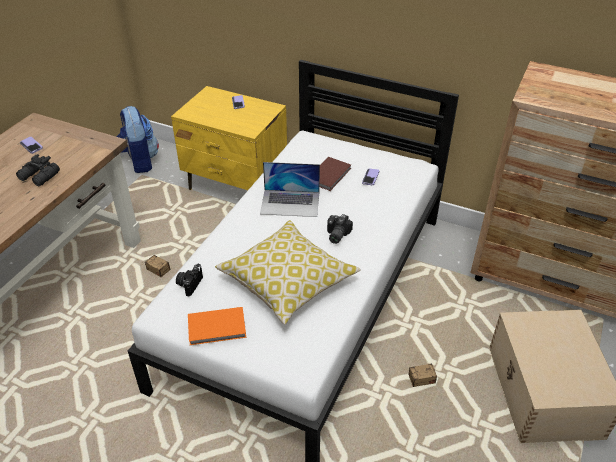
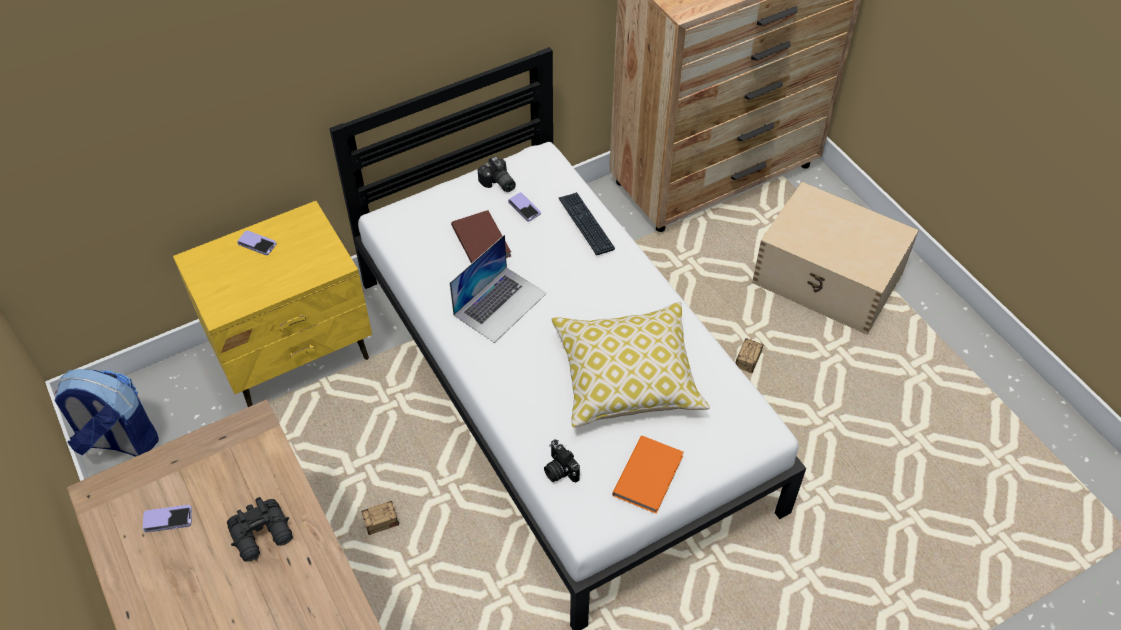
camera: 55 degrees left, 10 degrees up
(336, 235) = (591, 294): camera -> camera (498, 184)
(387, 207) = (586, 224): none -> keyboard

